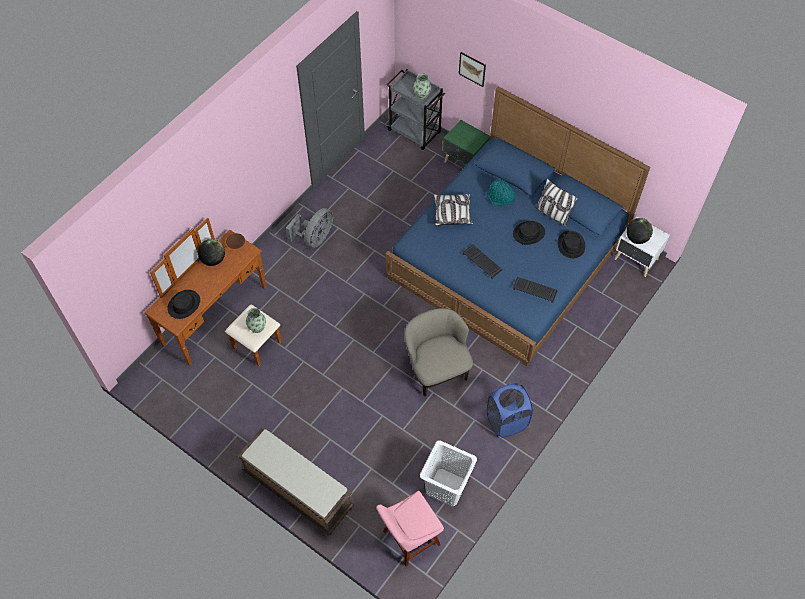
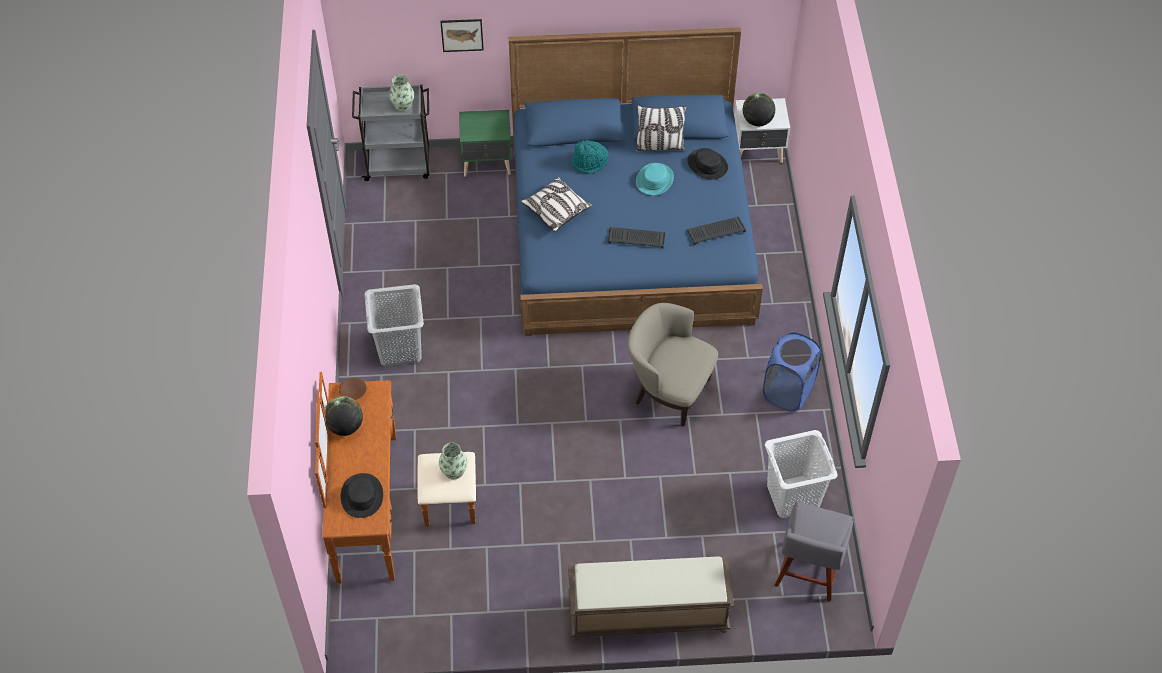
camera: 40 degrees left, 5 degrees down
(315, 238) = (399, 348): grey fan -> grey laundry basket
(409, 539) = (807, 573): pink chair -> grey chair
(528, 233) = (654, 180): black hat -> turquoise hat

